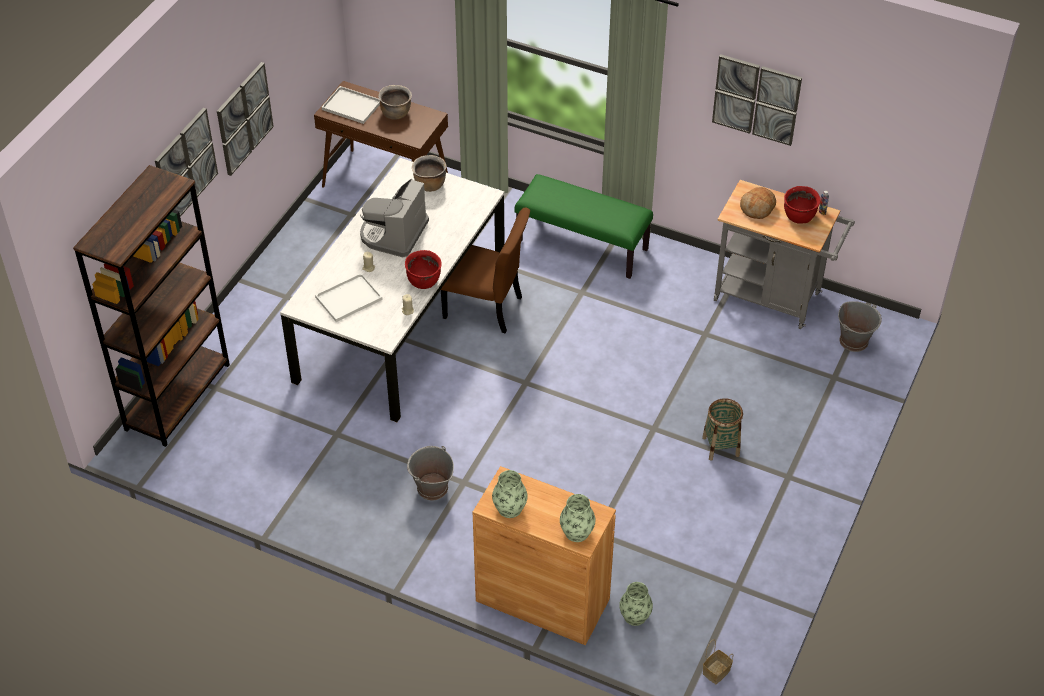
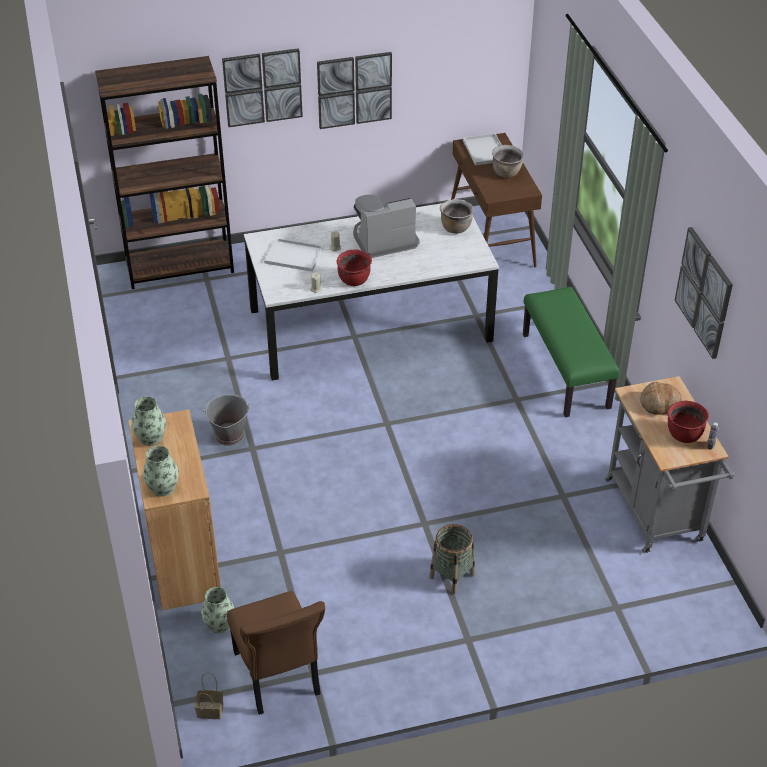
camera: 50 degrees right, 5 degrees down
(486, 309) = (434, 359): brown chair -> brown chair (277, 677)
(854, 341) = (676, 597): grey bucket -> none

